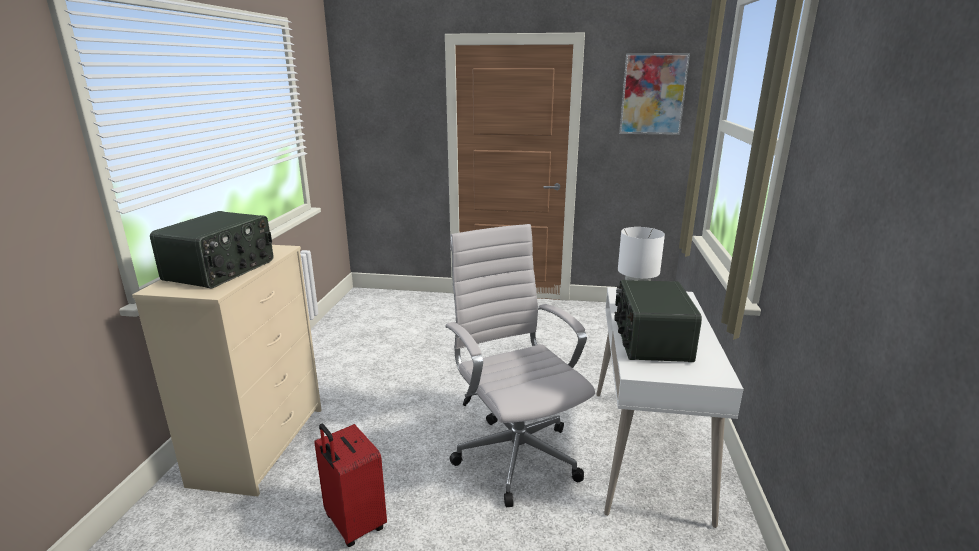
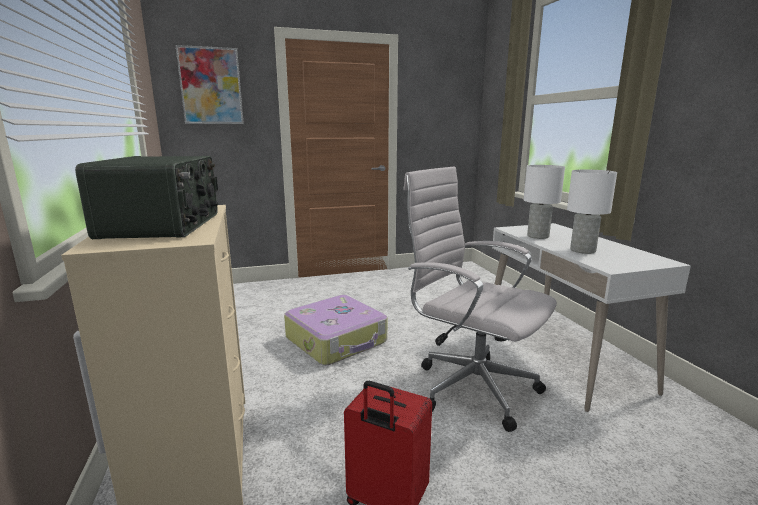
camera: 25 degrees left, 5 degrees down
(438, 372) = (337, 340): none -> suitcase
(650, 340) = (583, 250): radio -> white table lamp
(653, 94) = (451, 88): picture -> picture (211, 86)

